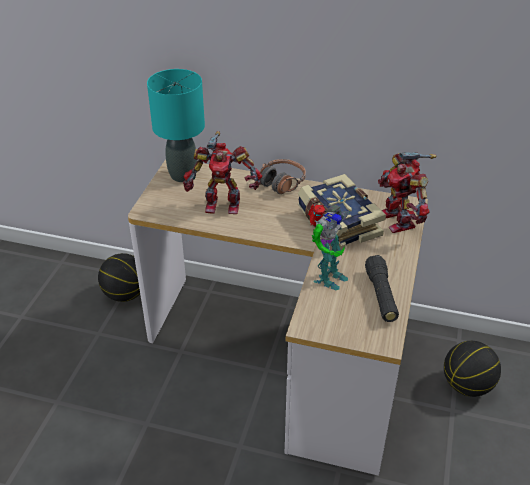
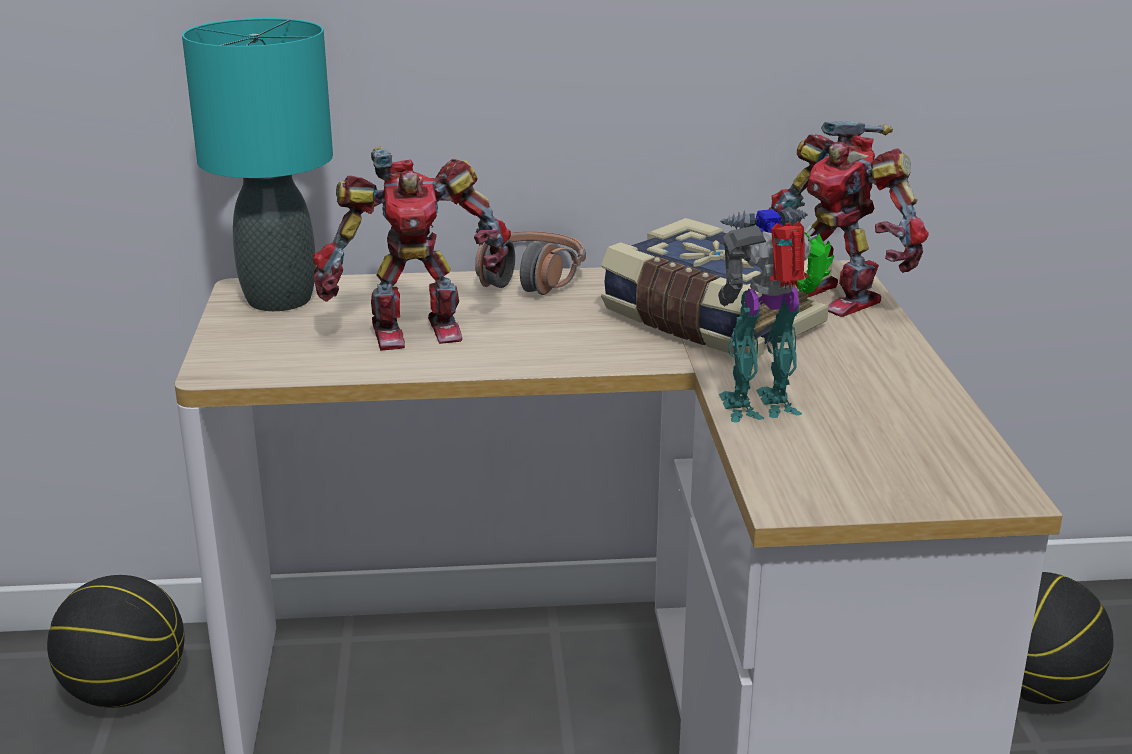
camera: 20 degrees left, 15 degrees down
(326, 278) = (764, 409): toy robot -> toy robot turned 120 degrees counterclockwise
(381, 295) = (912, 416): black flashlight -> none

